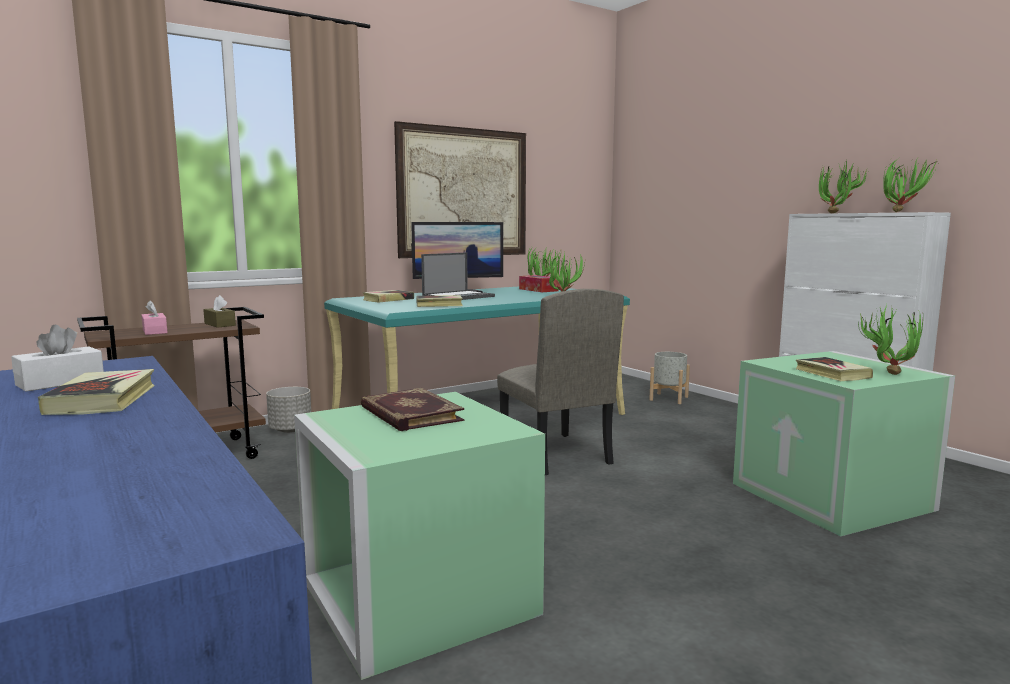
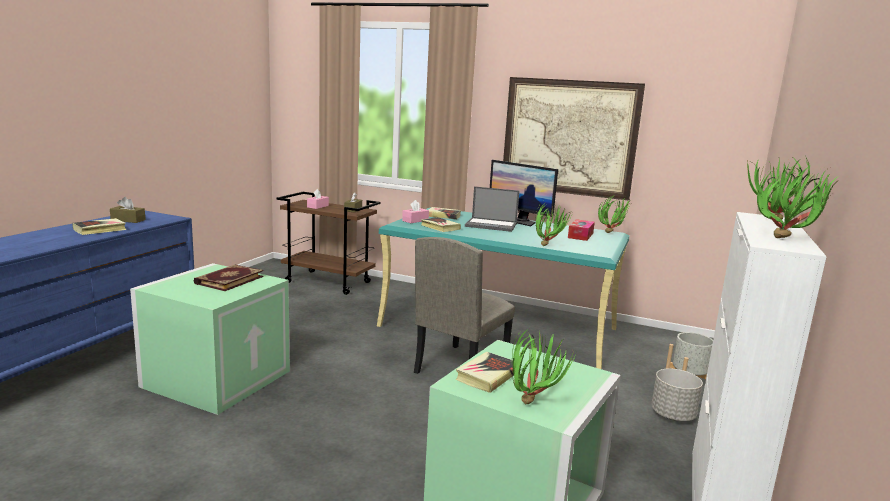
camera: 55 degrees right, 5 degrees up
(60, 382) = (128, 220): white tissue box -> brown tissue box
(290, 429) = (398, 288): grey planter -> grey planter (672, 415)
(391, 306) = (415, 220): none -> pink tissue box

